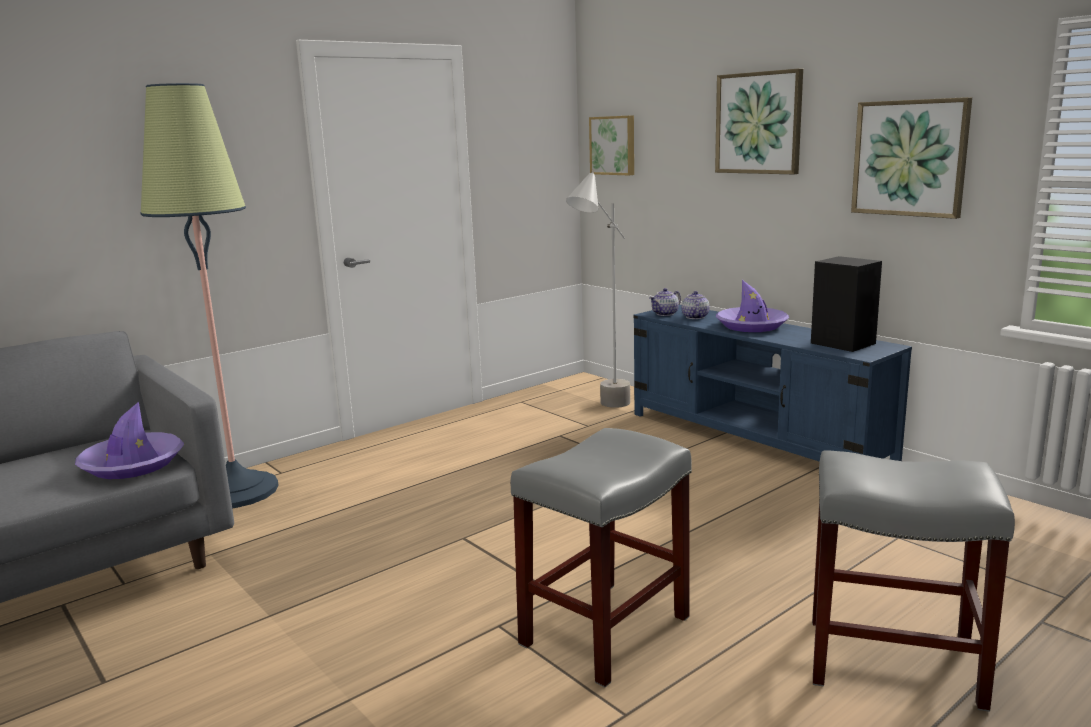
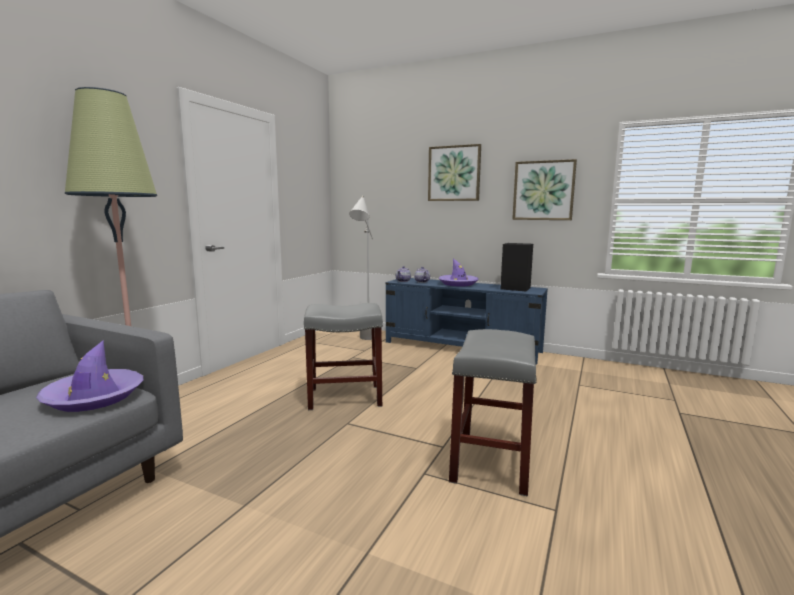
camera: 25 degrees left, 5 degrees down
(613, 145) = (357, 187): picture -> none
(894, 661) = (647, 444): grey stool -> grey stool (346, 397)

